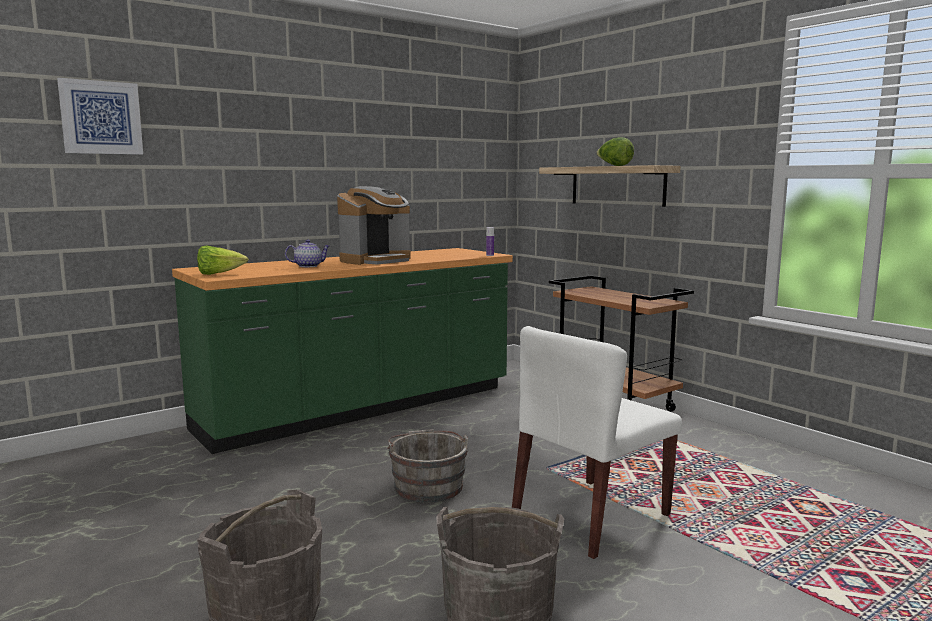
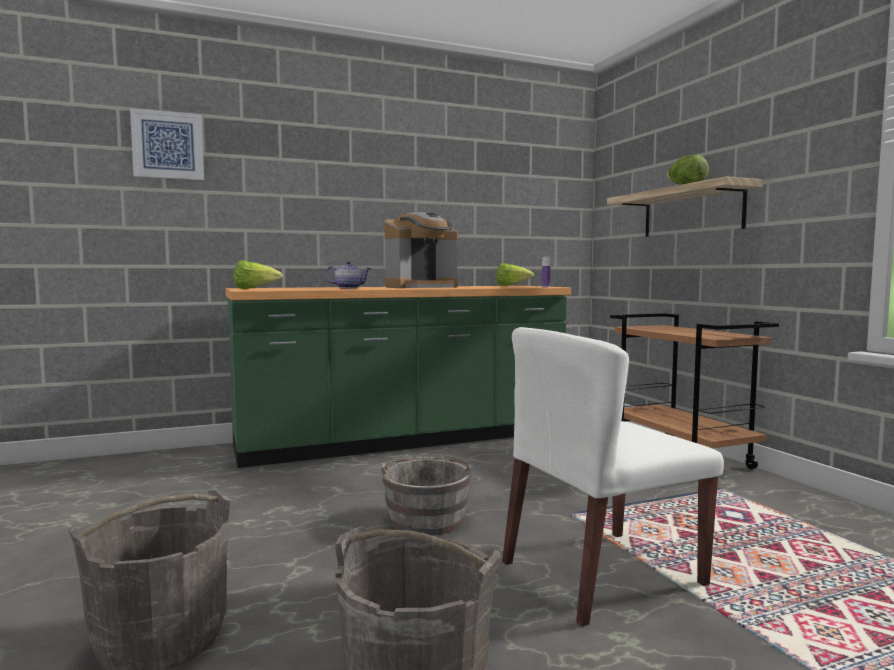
camera: 15 degrees right, 5 degrees down
(451, 250) = (511, 285): none -> lettuce

